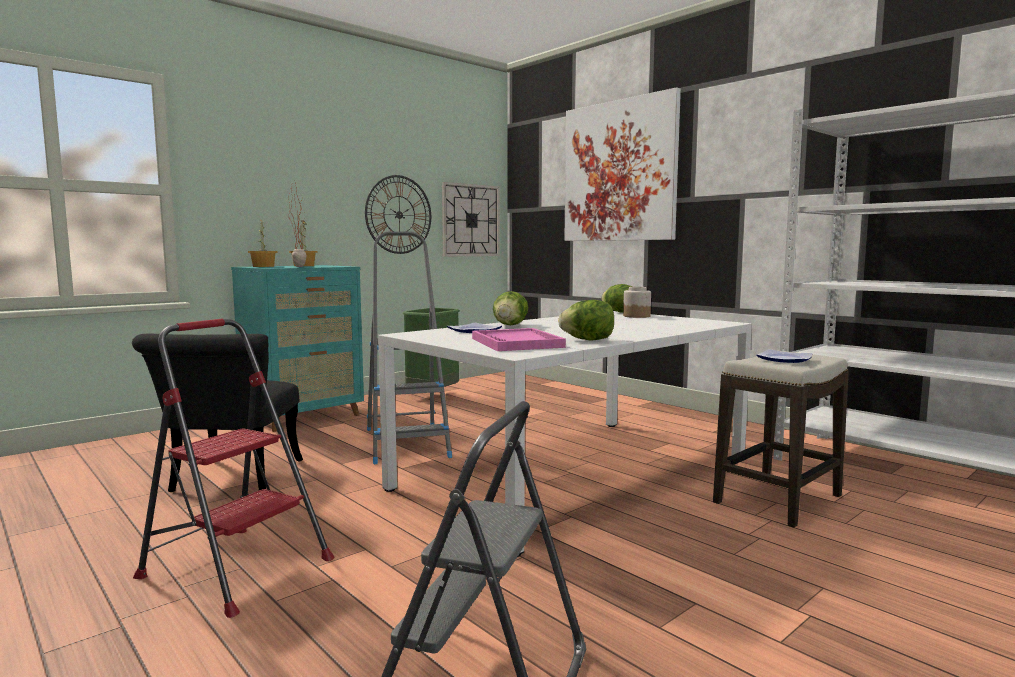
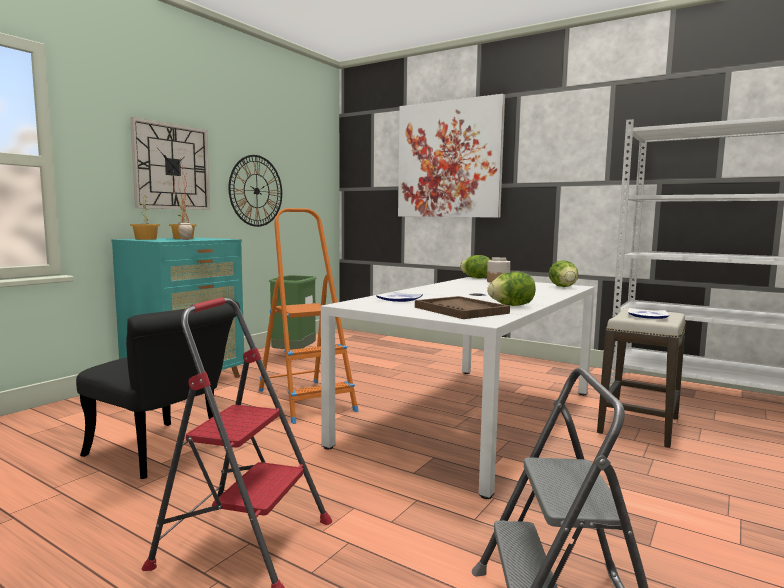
camera: 15 degrees left, 0 degrees up
(231, 480) = (165, 453): black chair -> black chair turned 45 degrees counterclockwise
(406, 443) = (306, 400): grey step ladder -> orange step ladder
(470, 220) = (312, 197): wall clock -> wall clock (171, 167)
(510, 325) = (417, 293): lettuce -> lettuce (563, 287)
(517, 343) = (461, 310): pink tray -> brown tray

